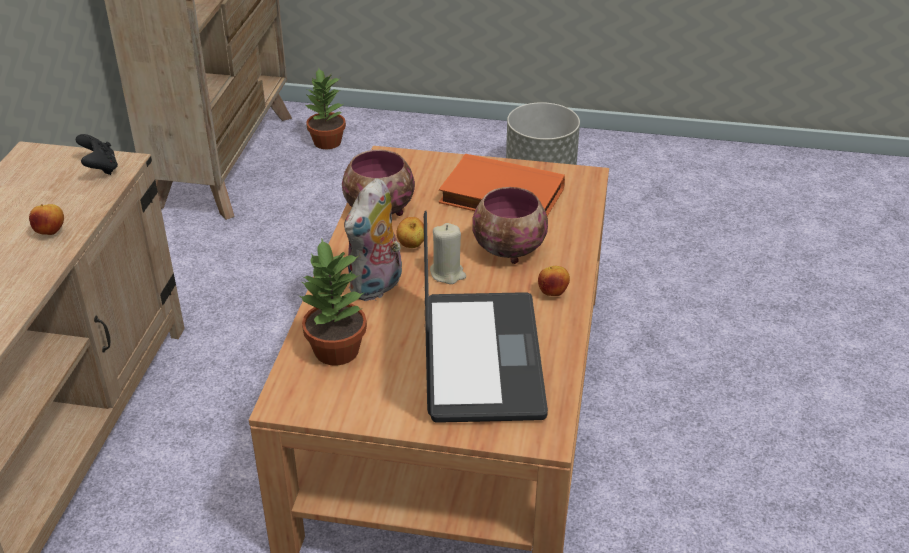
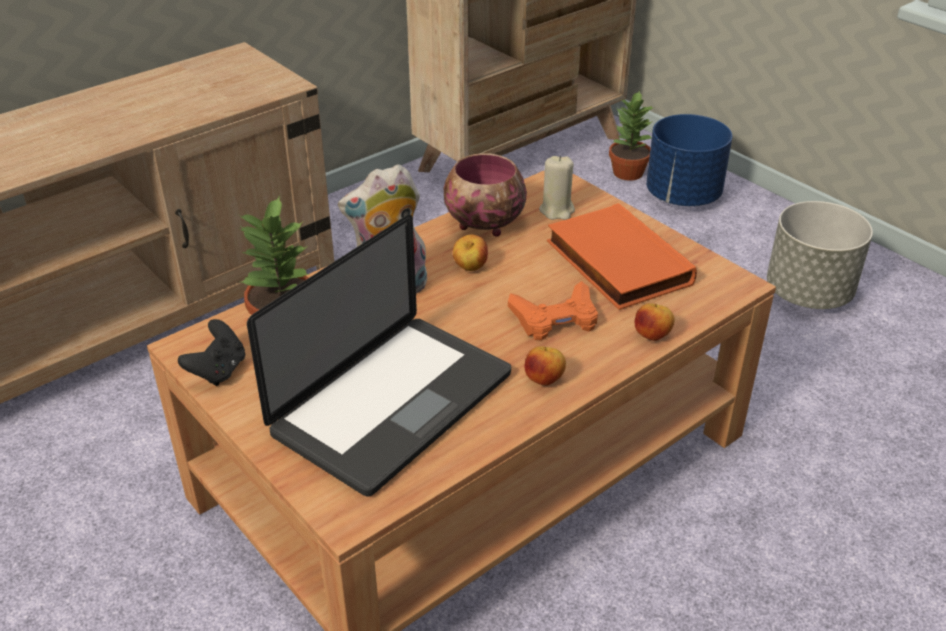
camera: 40 degrees right, 0 degrees up
(50, 232) = (165, 116): apple -> apple (652, 336)
(100, 168) = (265, 83): black game controller -> black game controller (218, 370)
(387, 144) = (683, 196): none -> blue planter
(447, 274) = (468, 309): beige candle -> beige candle (557, 210)
(509, 251) = (555, 318): bowl -> orange game controller

